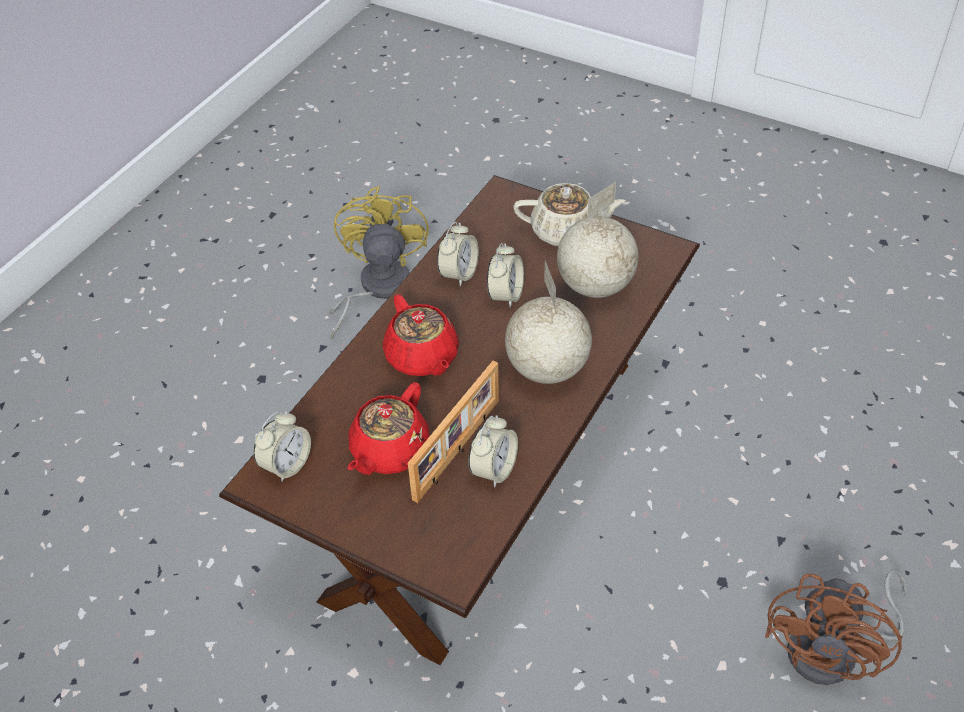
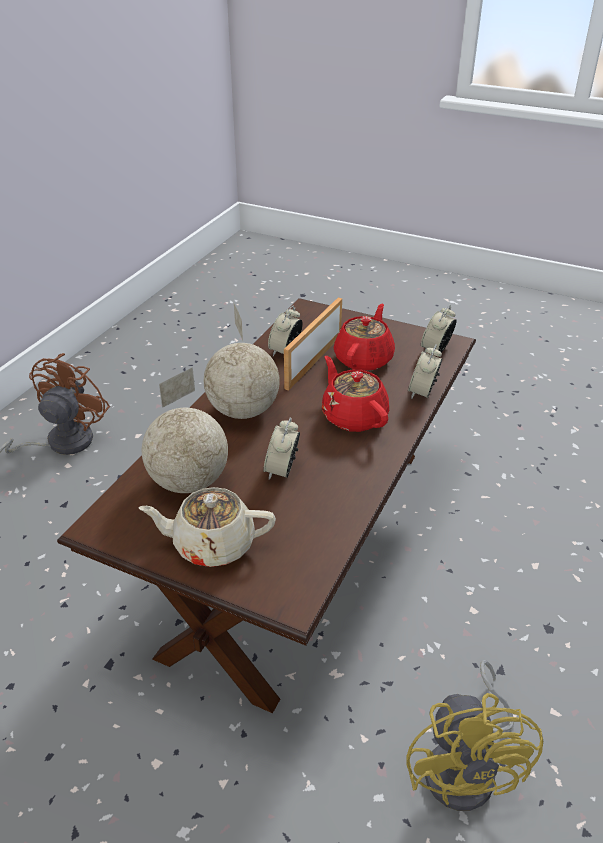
camera: 175 degrees right, 10 degrees down
(458, 274) = (333, 490): alarm clock -> alarm clock (423, 392)

